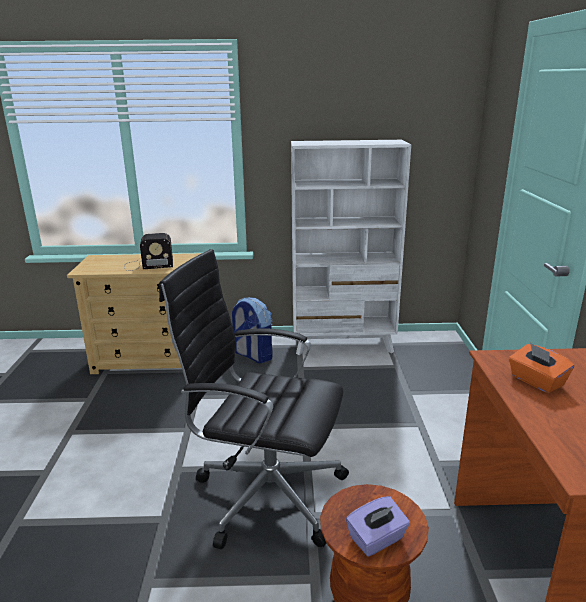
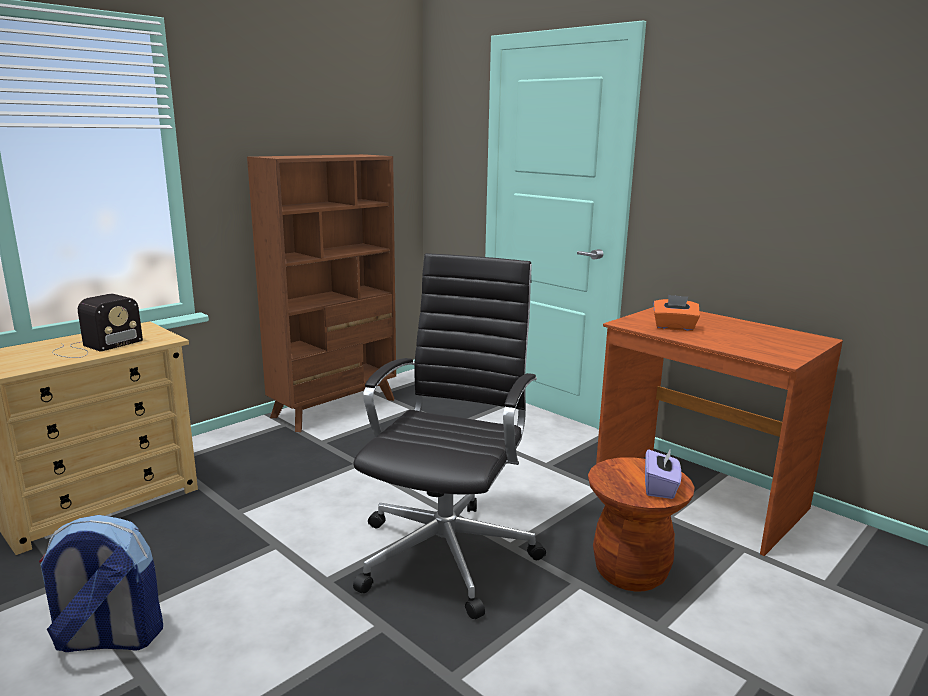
camera: 45 degrees left, 5 degrees down
(252, 355) = (243, 450): backpack -> backpack (108, 639)
(265, 493) = (448, 552): black office chair -> black office chair turned 135 degrees clockwise
(343, 344) = (335, 408): white bookcase -> brown bookcase

